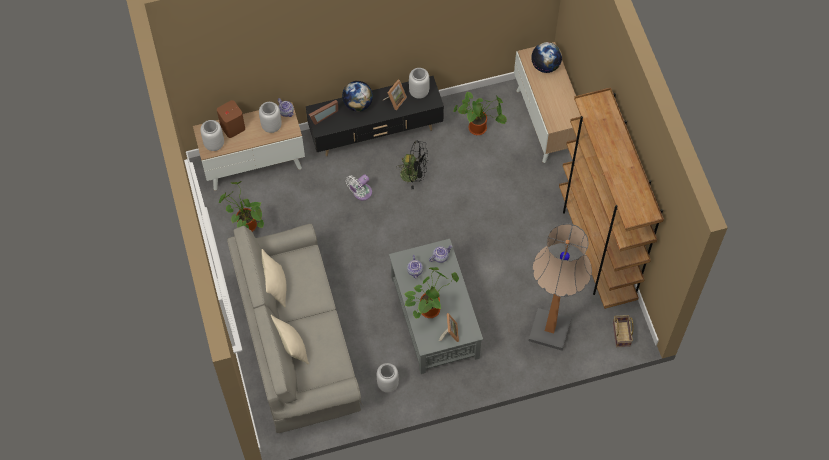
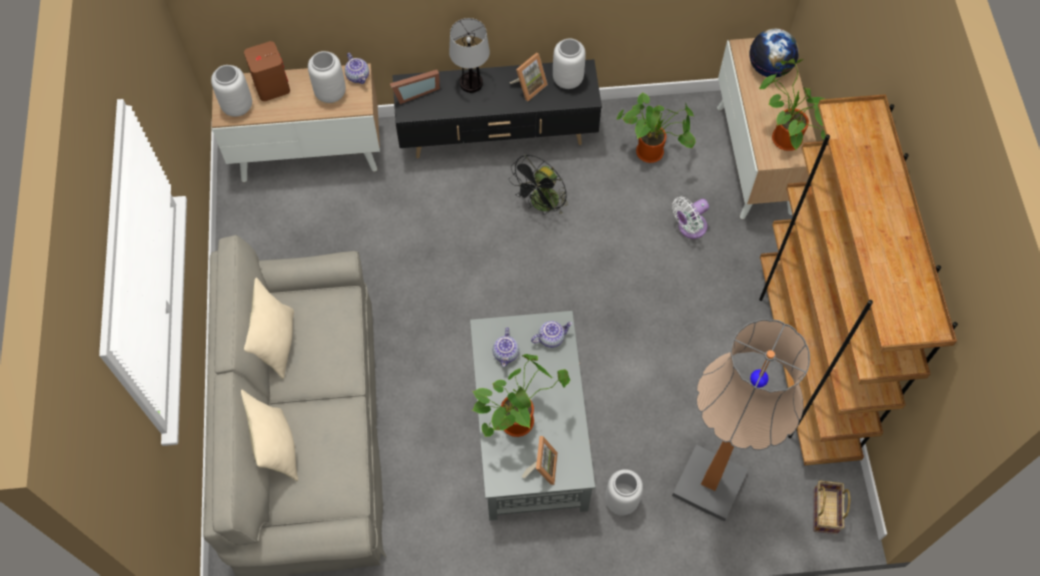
camera: 10 degrees right, 0 degrees up
(245, 225) = (274, 239): potted plant -> potted plant (783, 138)
(357, 104) = (471, 83): globe -> table lamp
(360, 193) = (456, 220): white fan -> white fan (689, 227)
(387, 384) = (432, 528): grey vase -> grey vase (620, 501)
(414, 174) = (541, 205): black fan -> black fan turned 105 degrees clockwise

